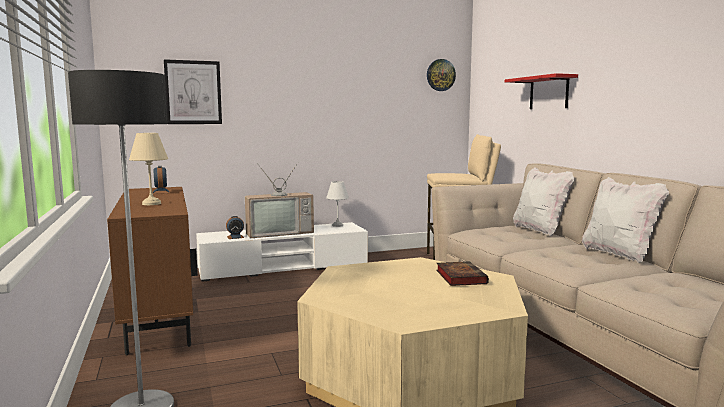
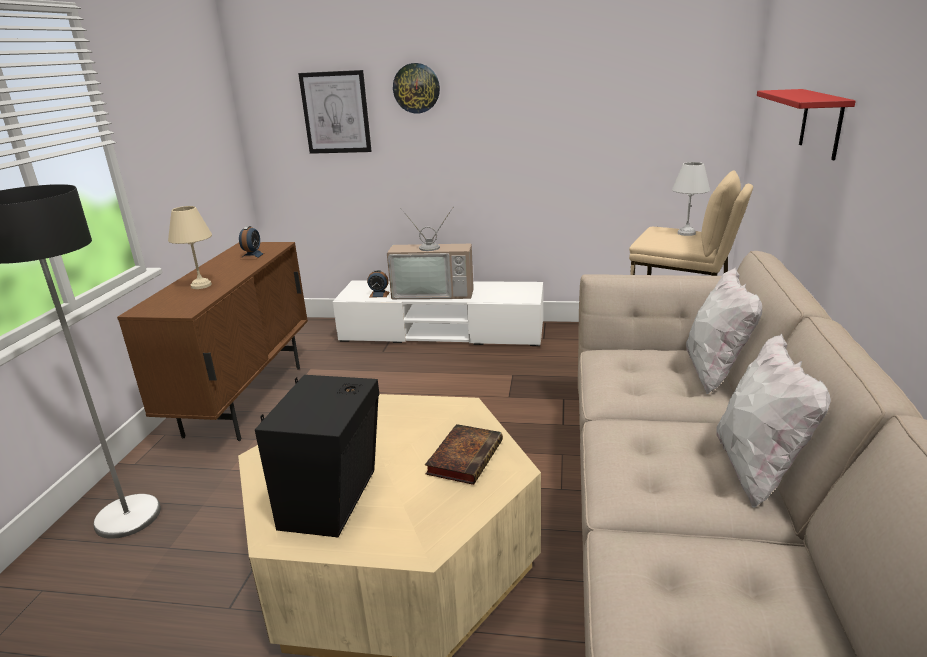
camera: 30 degrees right, 15 degrees up
(337, 225) = (516, 287): white table lamp -> white table lamp (685, 233)
(410, 303) = (334, 498): none -> black speaker
(440, 75) = (699, 63): wall clock -> wall clock (416, 88)

